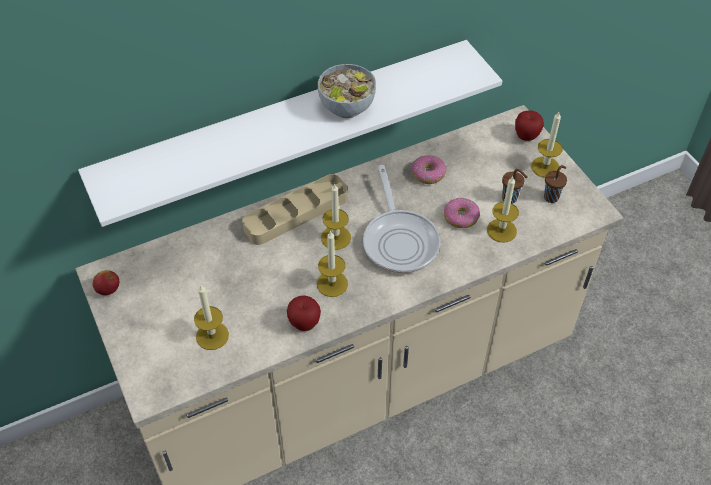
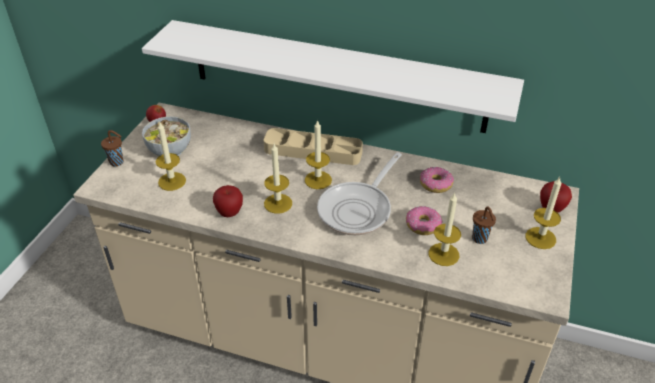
camera: 45 degrees right, 10 degrees down
(347, 107) = (370, 71): bowl -> bowl (170, 151)
(551, 197) = (518, 261): brown cup -> brown cup (117, 162)

